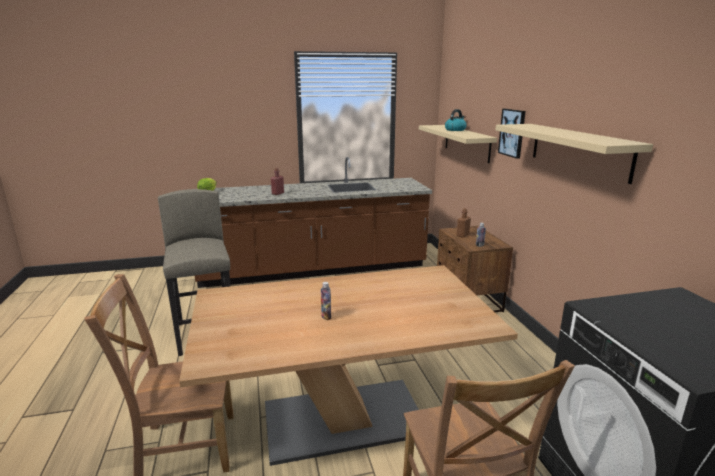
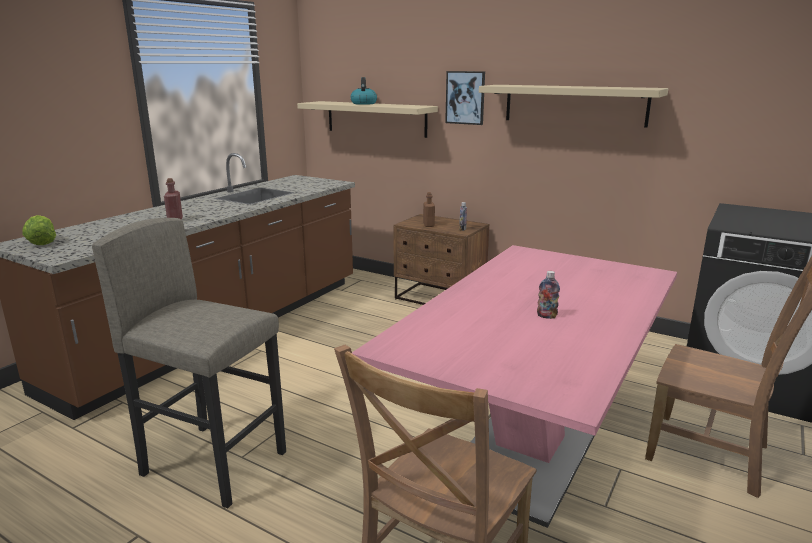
camera: 45 degrees left, 0 degrees up
(344, 419) = (528, 448): brown dining table -> pink dining table

